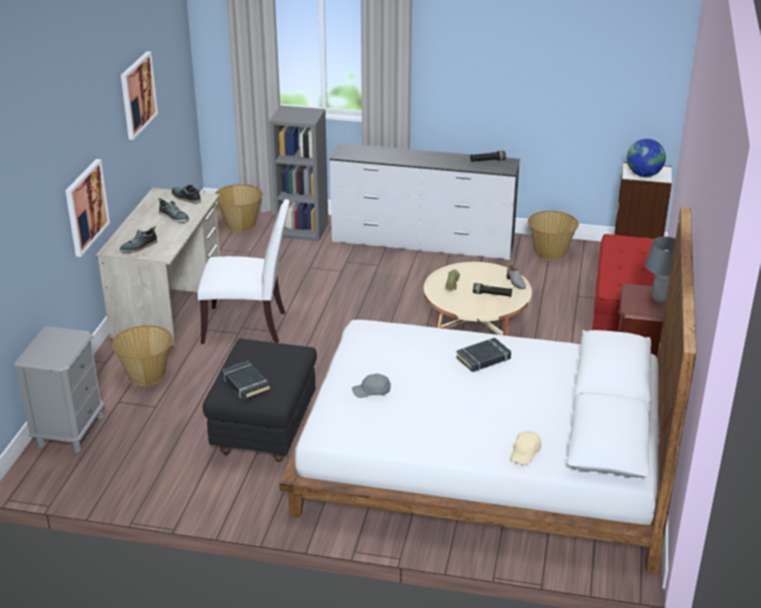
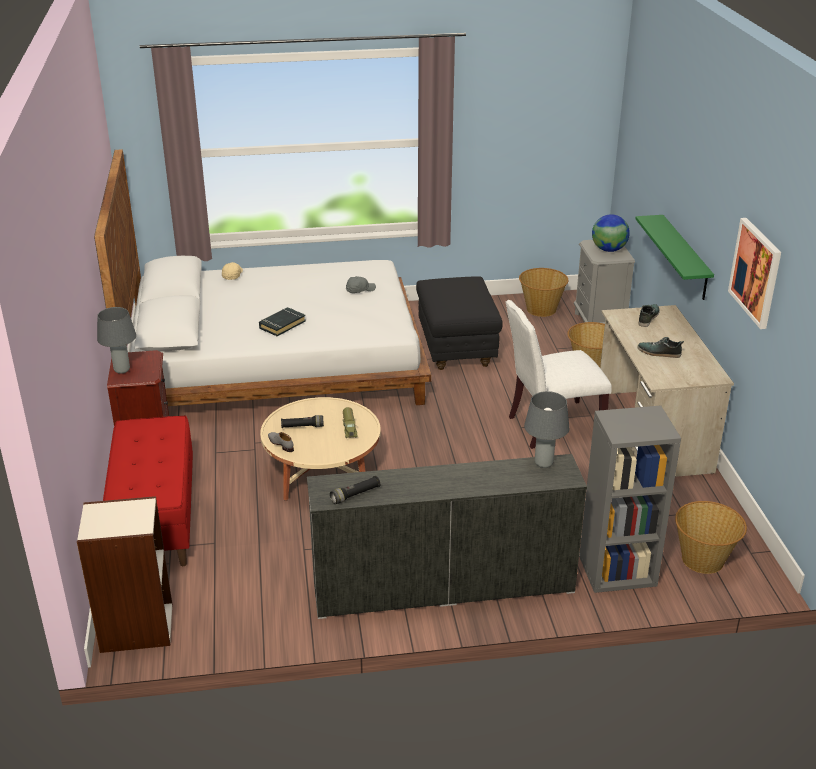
camera: 160 degrees right, 0 degrees up
(86, 207) = (685, 258): picture -> green shelf
(185, 197) = (679, 377): shoe -> none
(246, 384) = (459, 284): black book -> none
(353, 156) = (543, 463): none -> grey table lamp
(550, 253) = (261, 610): basket -> basket (541, 309)
(643, 175) = (122, 511): globe -> globe (608, 250)

